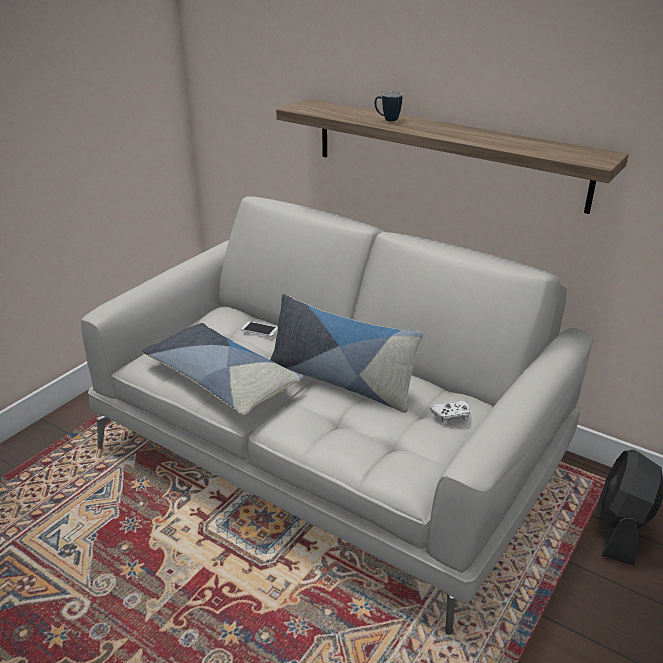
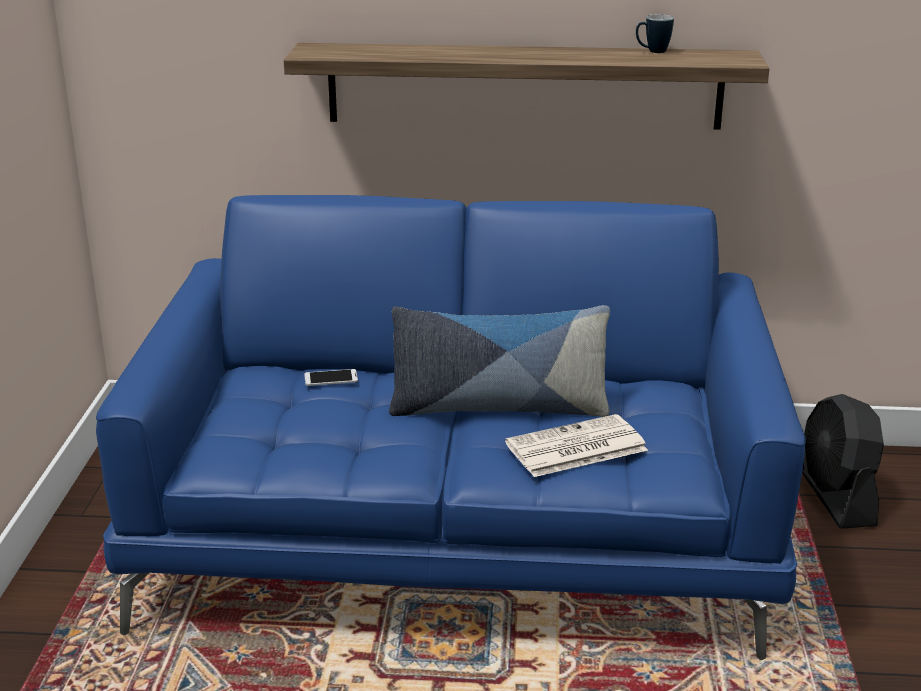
camera: 30 degrees left, 5 degrees down
(221, 379) = (344, 448): pillow -> none
(331, 453) = (460, 530): grey sofa -> blue sofa
(356, 429) = (575, 448): none -> newspaper
(387, 119) = (449, 52): mug -> mug (652, 51)
(451, 415) = (661, 403): white game controller -> none

